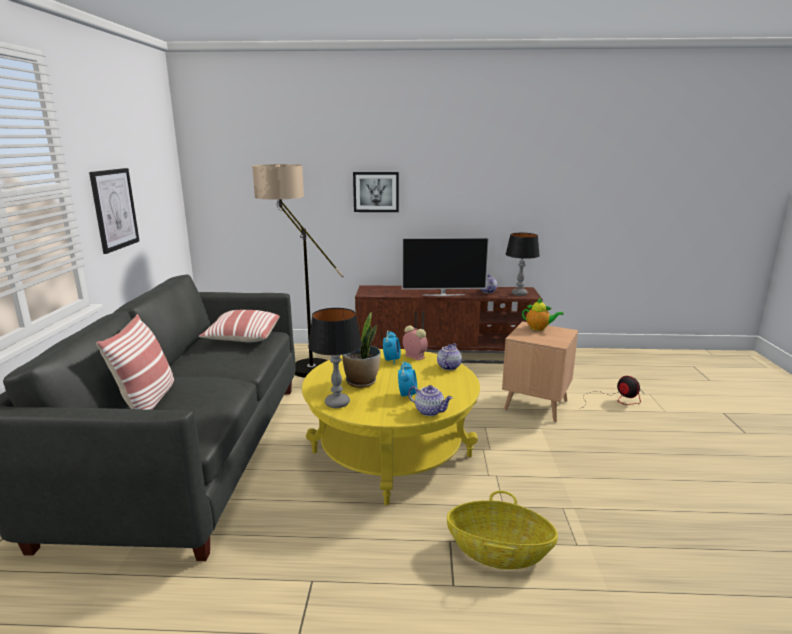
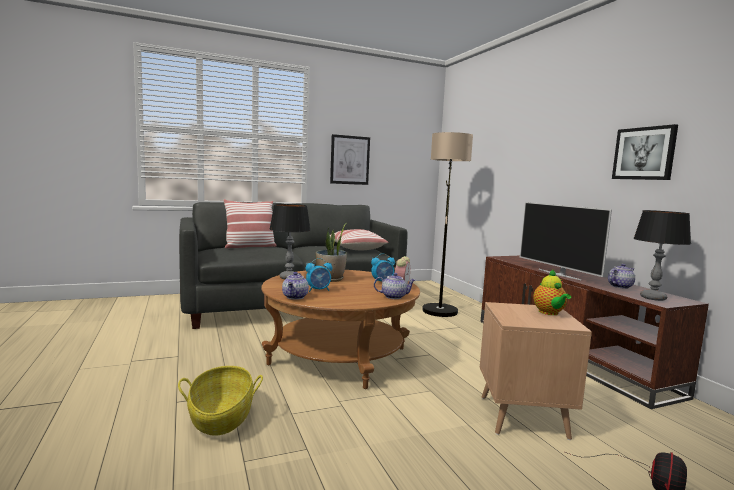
camera: 65 degrees right, 10 degrees down
(376, 192) = (544, 162): picture -> picture (644, 153)
(391, 454) = (339, 356): yellow coffee table -> brown coffee table

